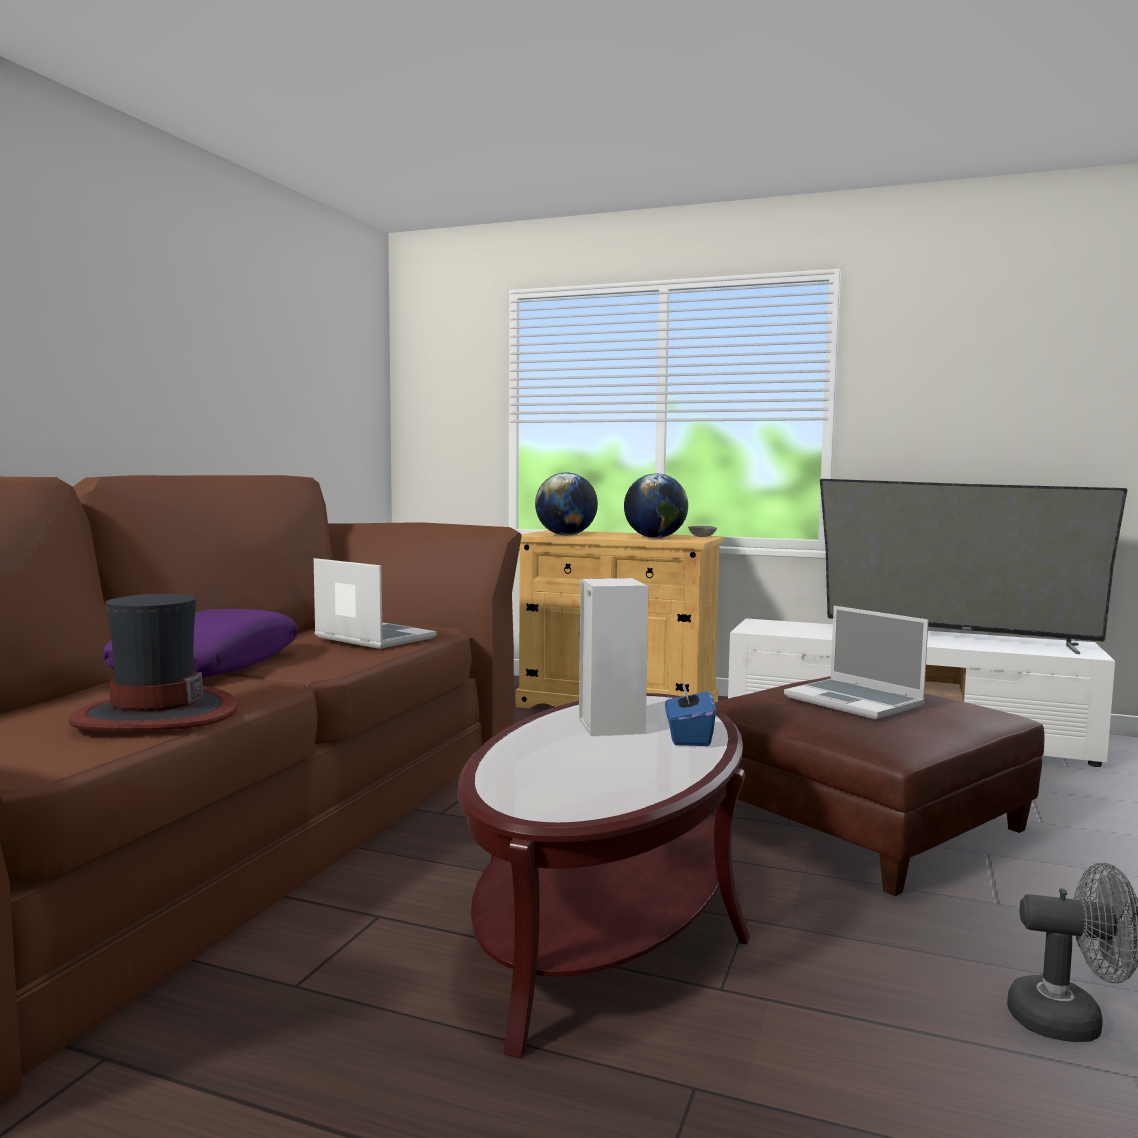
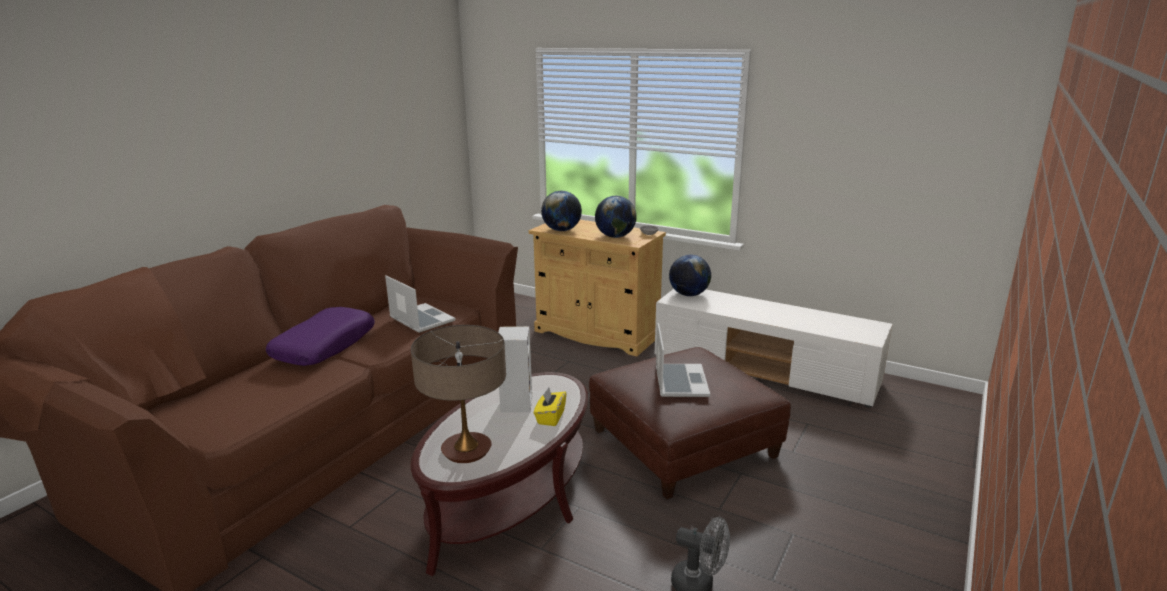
camera: 10 degrees right, 15 degrees up
(155, 714) = (283, 395): hat -> none
(567, 781) = (466, 451): none -> table lamp
(688, 737) = (550, 417): blue tissue box -> yellow tissue box
(771, 625) = (688, 294): none -> globe
(855, 701) = (680, 381): laptop -> laptop turned 150 degrees counterclockwise
(956, 638) = (799, 315): television -> none

